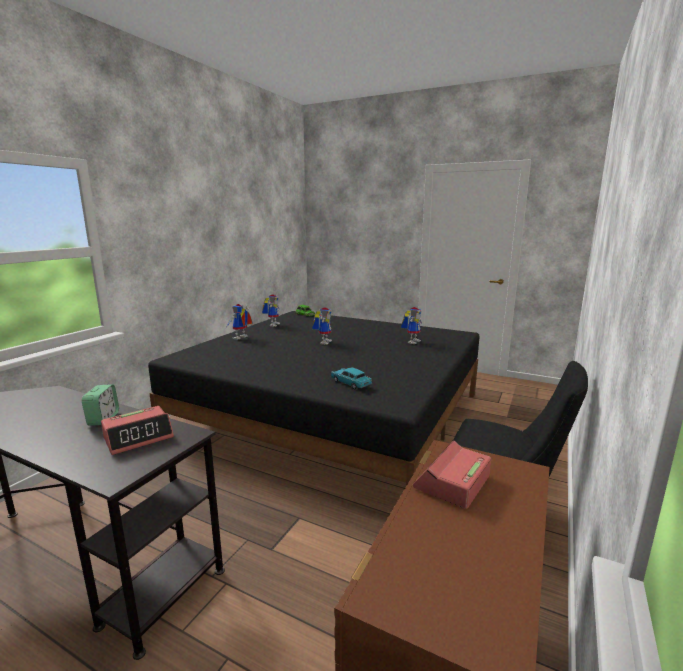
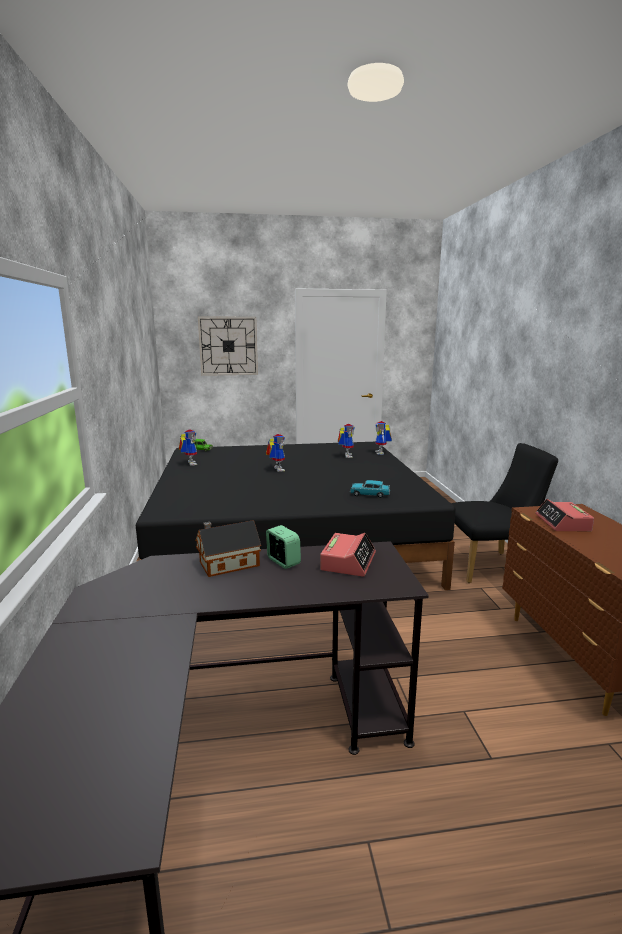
camera: 35 degrees left, 0 degrees up
(73, 407) = (226, 564): none -> toy house
(240, 338) = (187, 481): toy robot -> toy robot (382, 453)
(361, 223) = (228, 346): none -> wall clock

